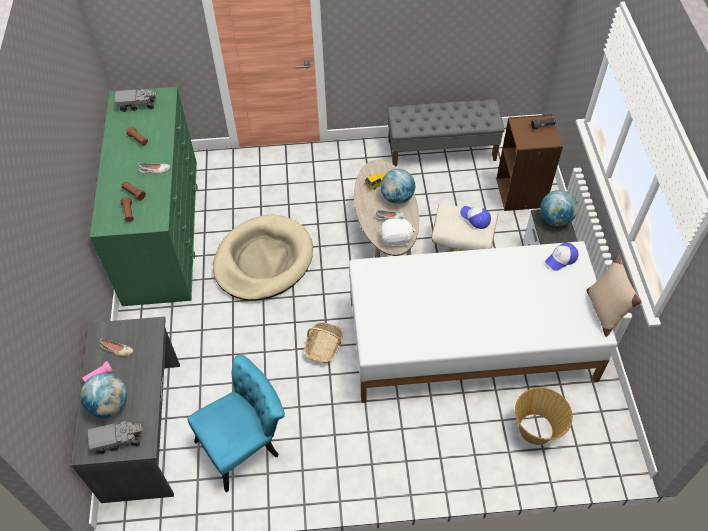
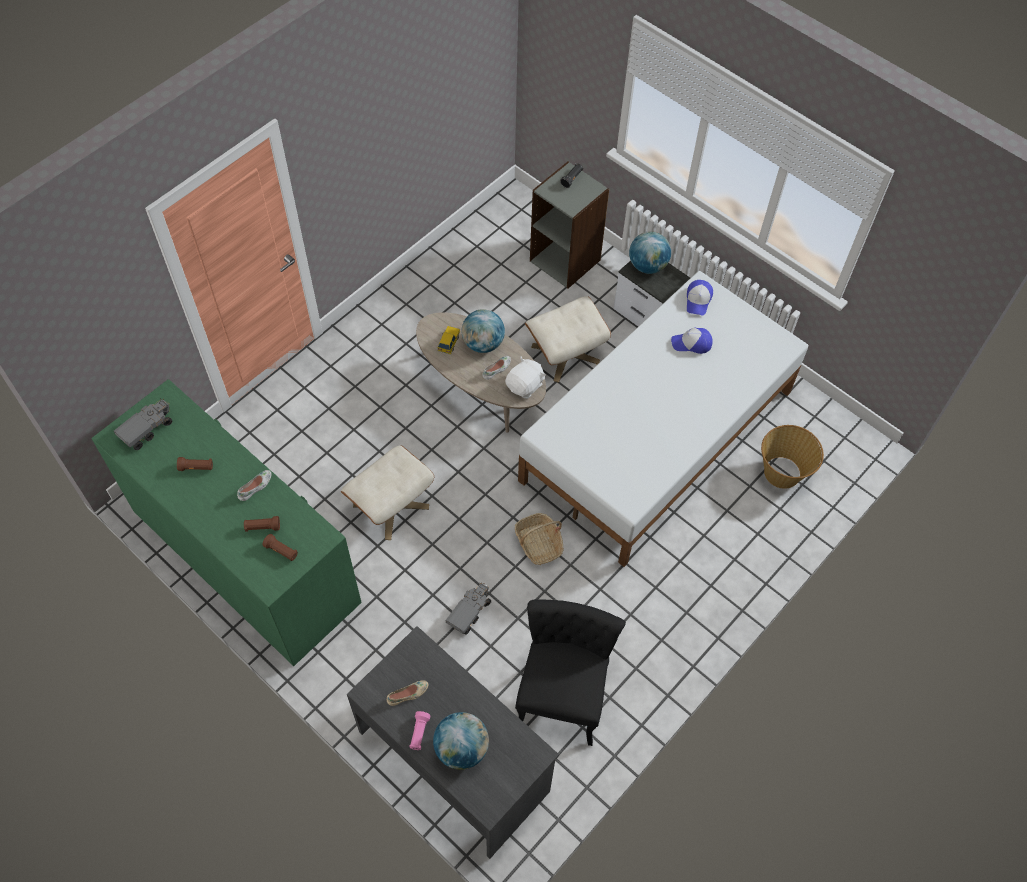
camera: 45 degrees left, 5 degrees up
(118, 440) = (507, 770): toy truck -> toy truck (469, 613)
(245, 444) = (562, 690): turquoise chair -> black chair
(263, 260) = (391, 506): beige dog bed -> beige ottoman
(442, 150) = (449, 265): grey bench -> none
(475, 218) = (574, 313): cap -> cap (692, 343)
(521, 193) = (565, 260): brown bookcase -> grey bookcase
(604, 310) = (774, 323): beige pillow -> none

